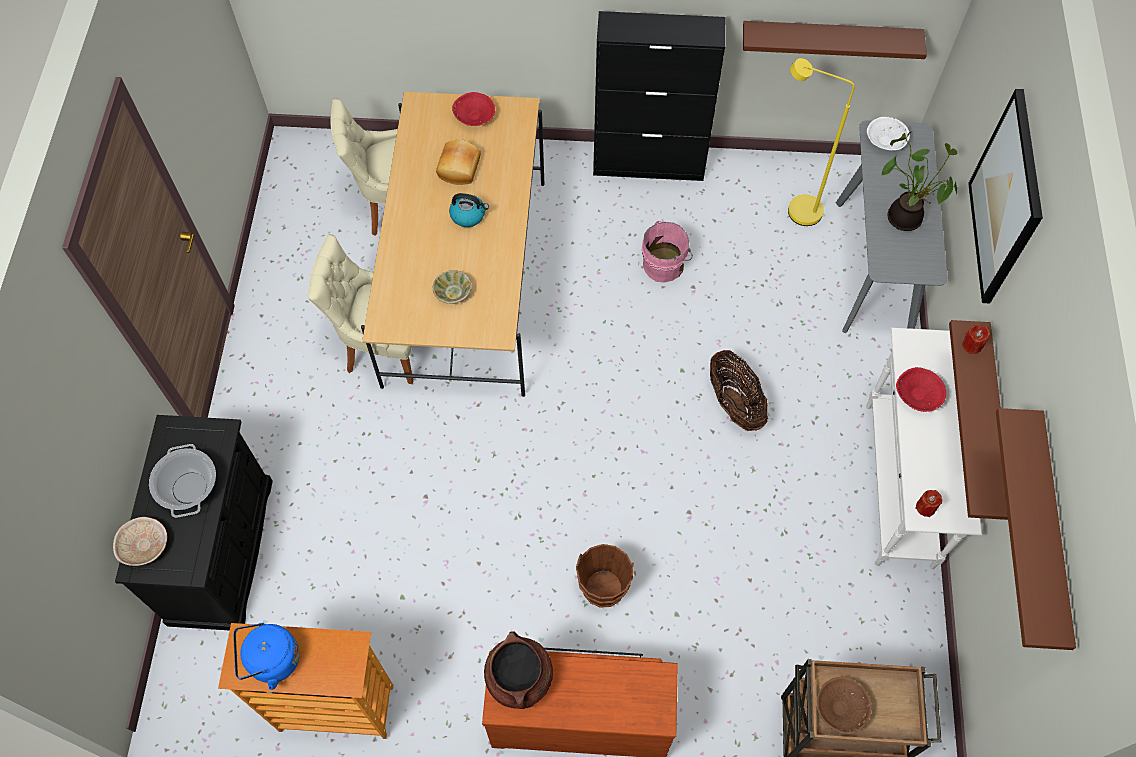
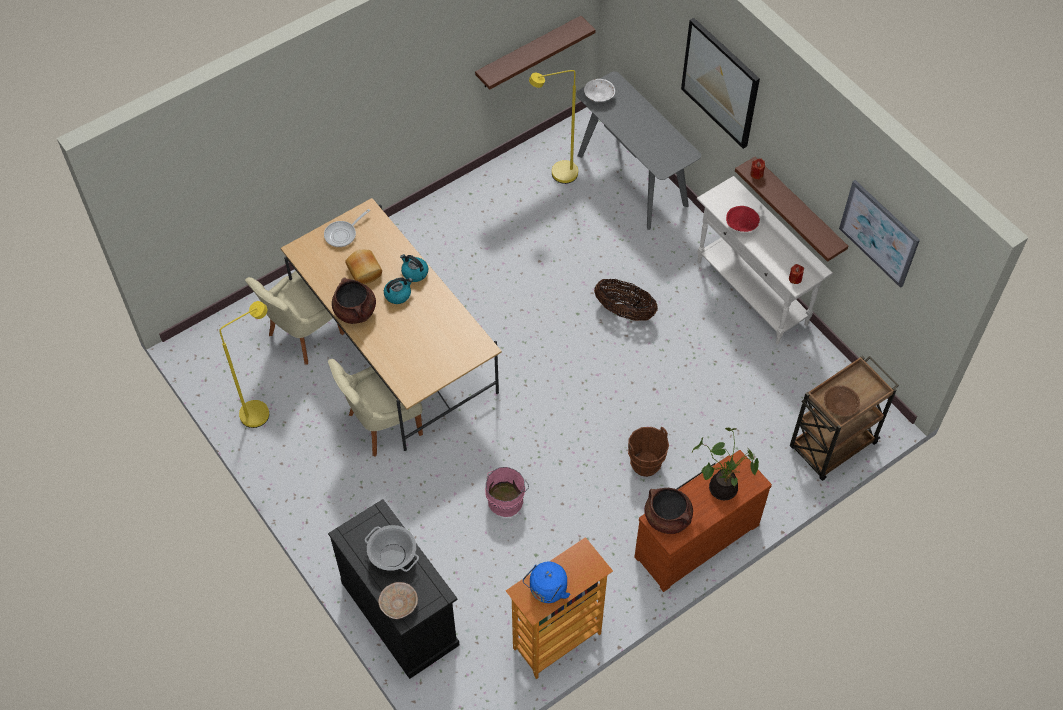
camera: 40 degrees left, 5 degrees down
(293, 251) = (262, 410): none -> yellow floor lamp
(411, 204) = (355, 311): none -> brown cooking pot
(453, 293) = (434, 345): beige bowl -> none
(475, 117) = (343, 234): red bowl -> frying pan
(506, 203) = (414, 273): none -> kettle
(649, 164) = (444, 205): black cabinet -> none
(665, 264) = (510, 259): pink bucket -> pink bucket (506, 499)
(905, 216) = (647, 132): potted plant -> potted plant (722, 486)
(1049, 532) = (879, 233): brown shelf -> picture

